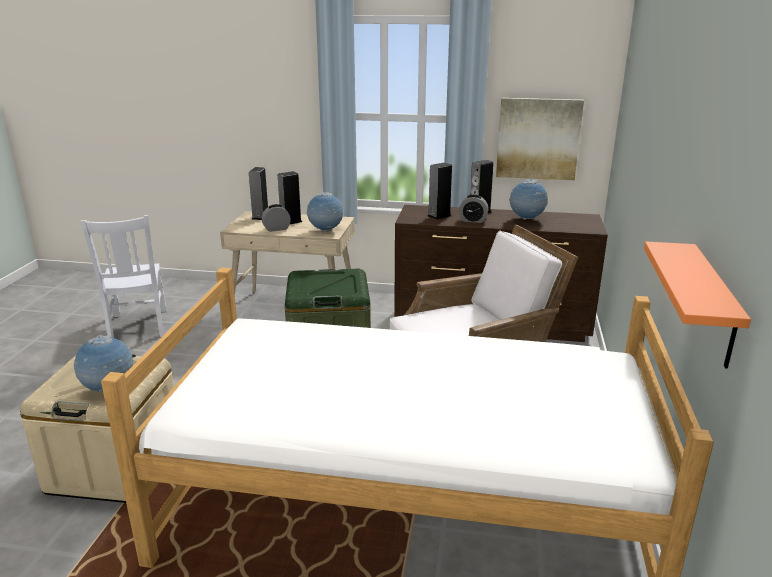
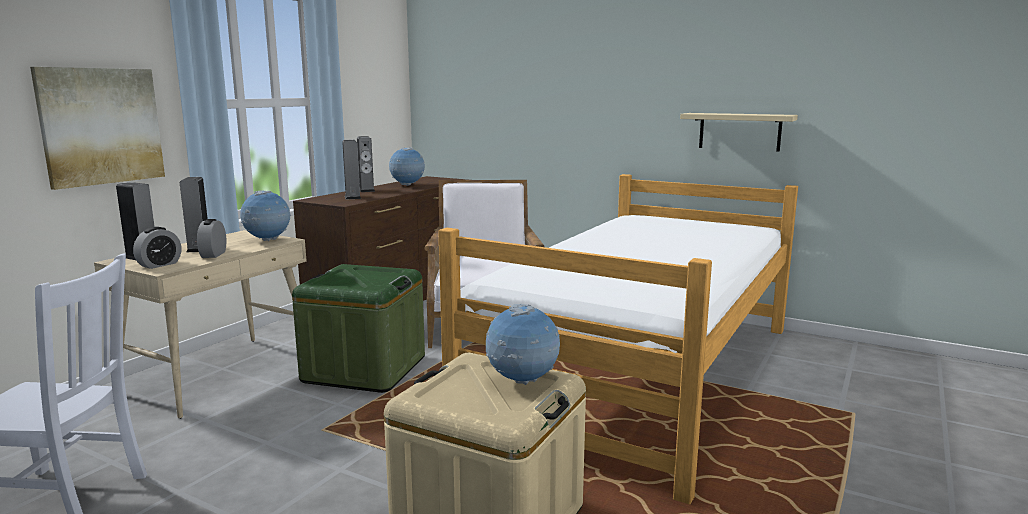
camera: 70 degrees left, 10 degrees down
(473, 220) = (384, 193): alarm clock -> alarm clock (159, 265)
(538, 139) = (368, 117): picture -> picture (101, 126)
(713, 305) = (739, 131): orange shelf -> beige shelf

